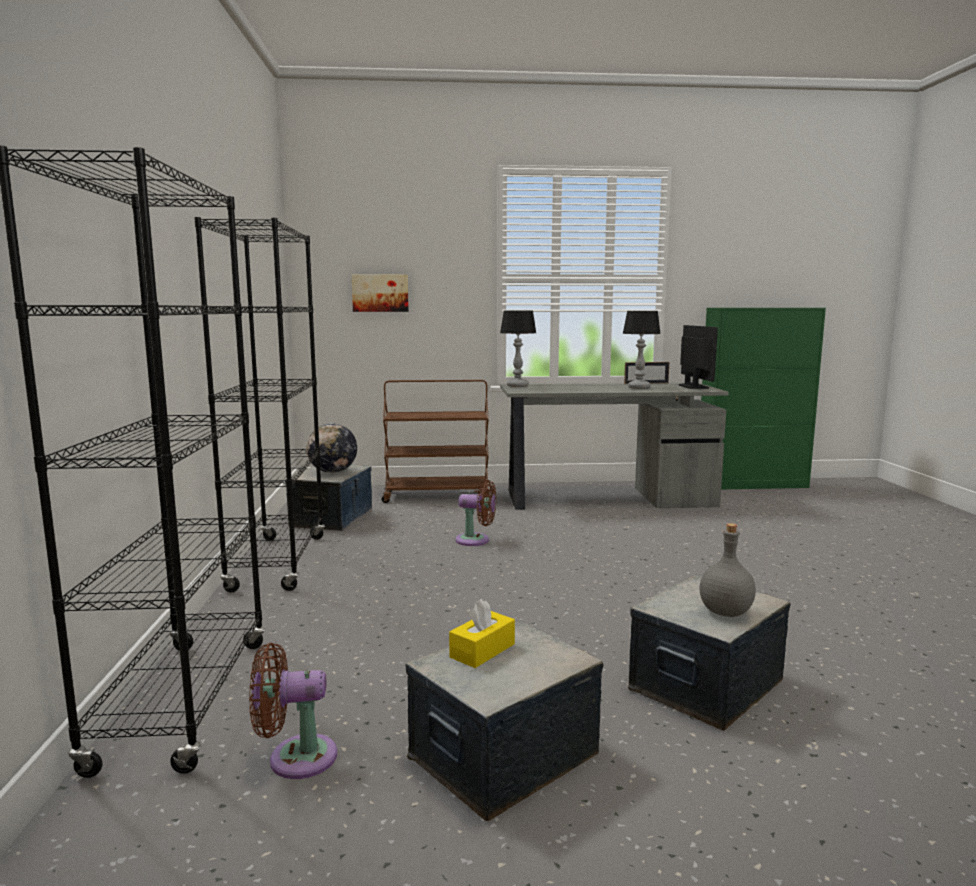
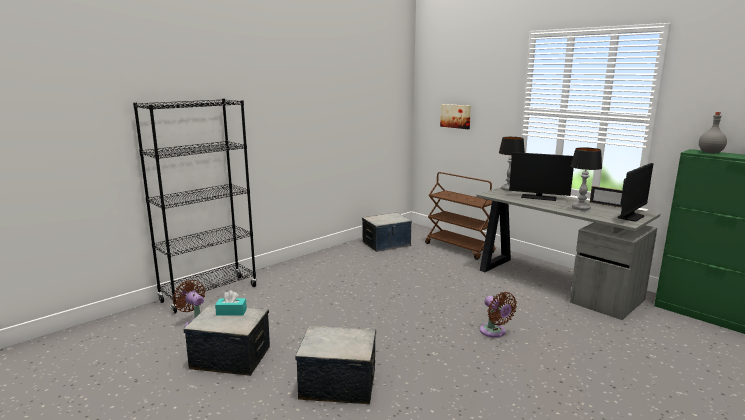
camera: 50 degrees right, 5 degrees up
(278, 562) = (325, 257): black bookcase -> none
(333, 472) = (387, 219): globe -> none
(476, 540) = (417, 279): brown fan -> brown fan (494, 332)
(482, 650) = (231, 312): yellow tissue box -> turquoise tissue box
(572, 387) = (538, 197): none -> monitor
(724, 612) = (329, 347): grey bottle -> grey bottle (710, 152)

